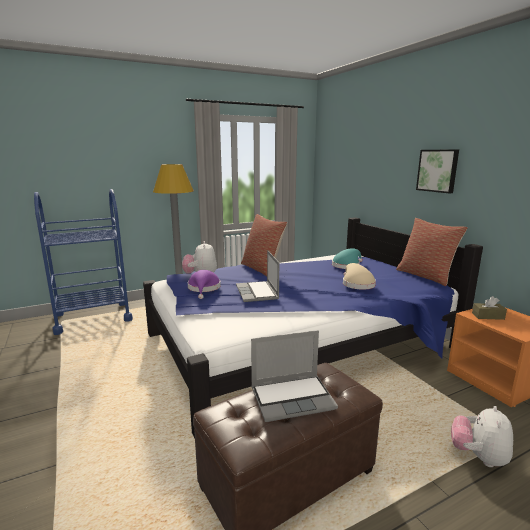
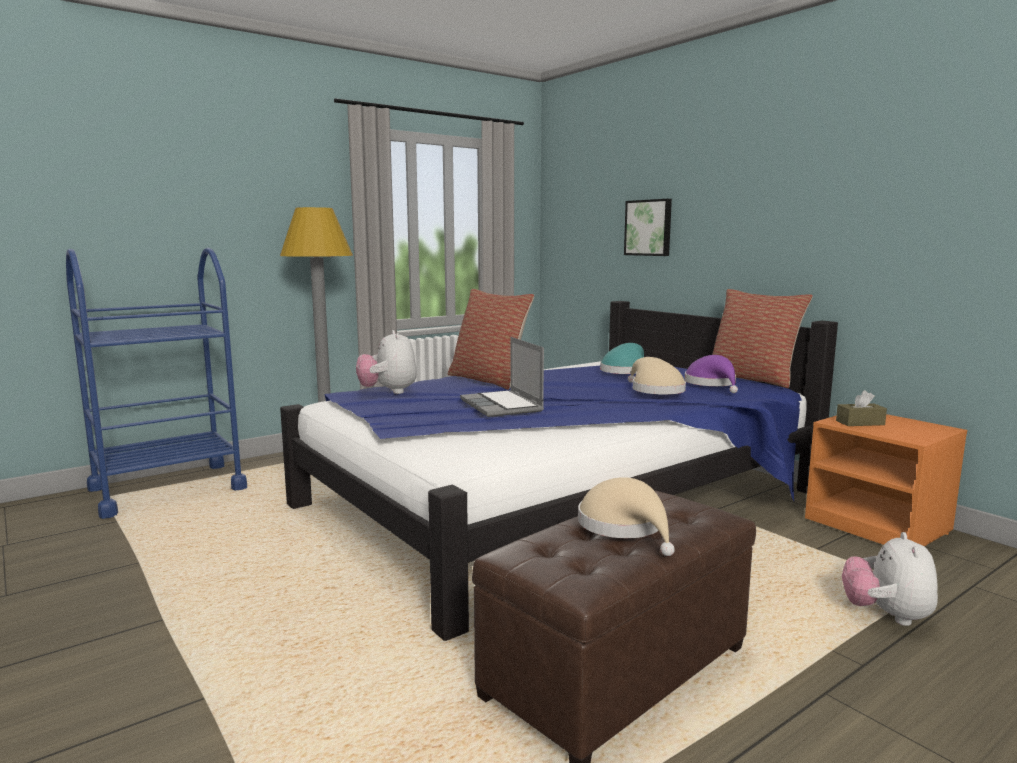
camera: 10 degrees left, 5 degrees down
(204, 289) = (407, 405): purple hat -> purple hat (712, 384)
(293, 397) = (625, 527): laptop -> beige hat
(438, 170) = (758, 213): picture -> picture (649, 228)

